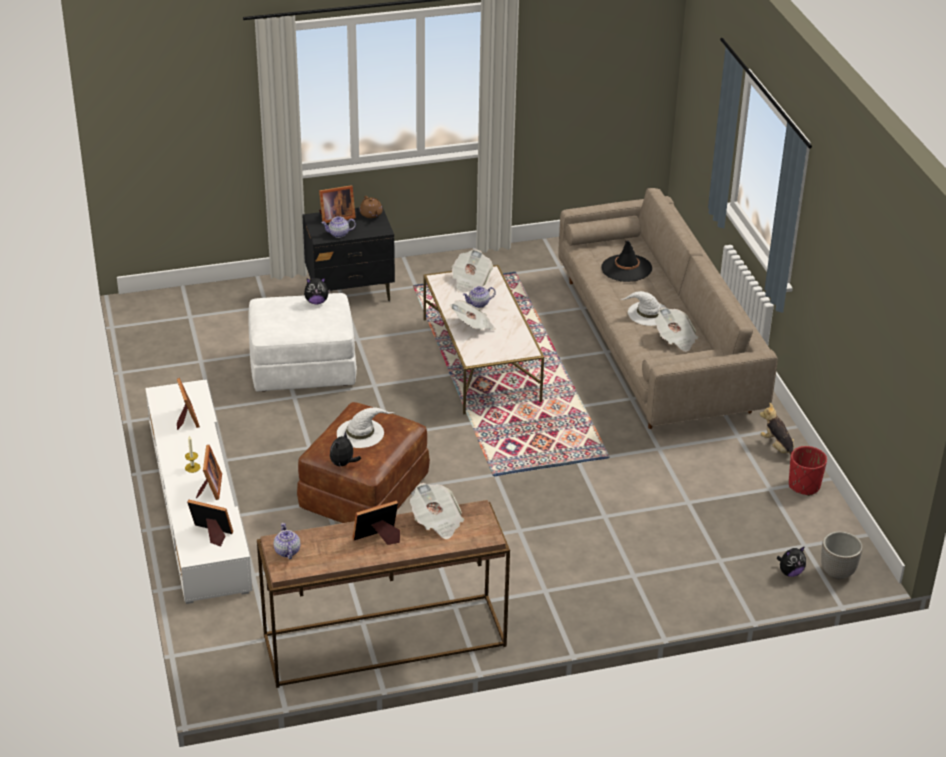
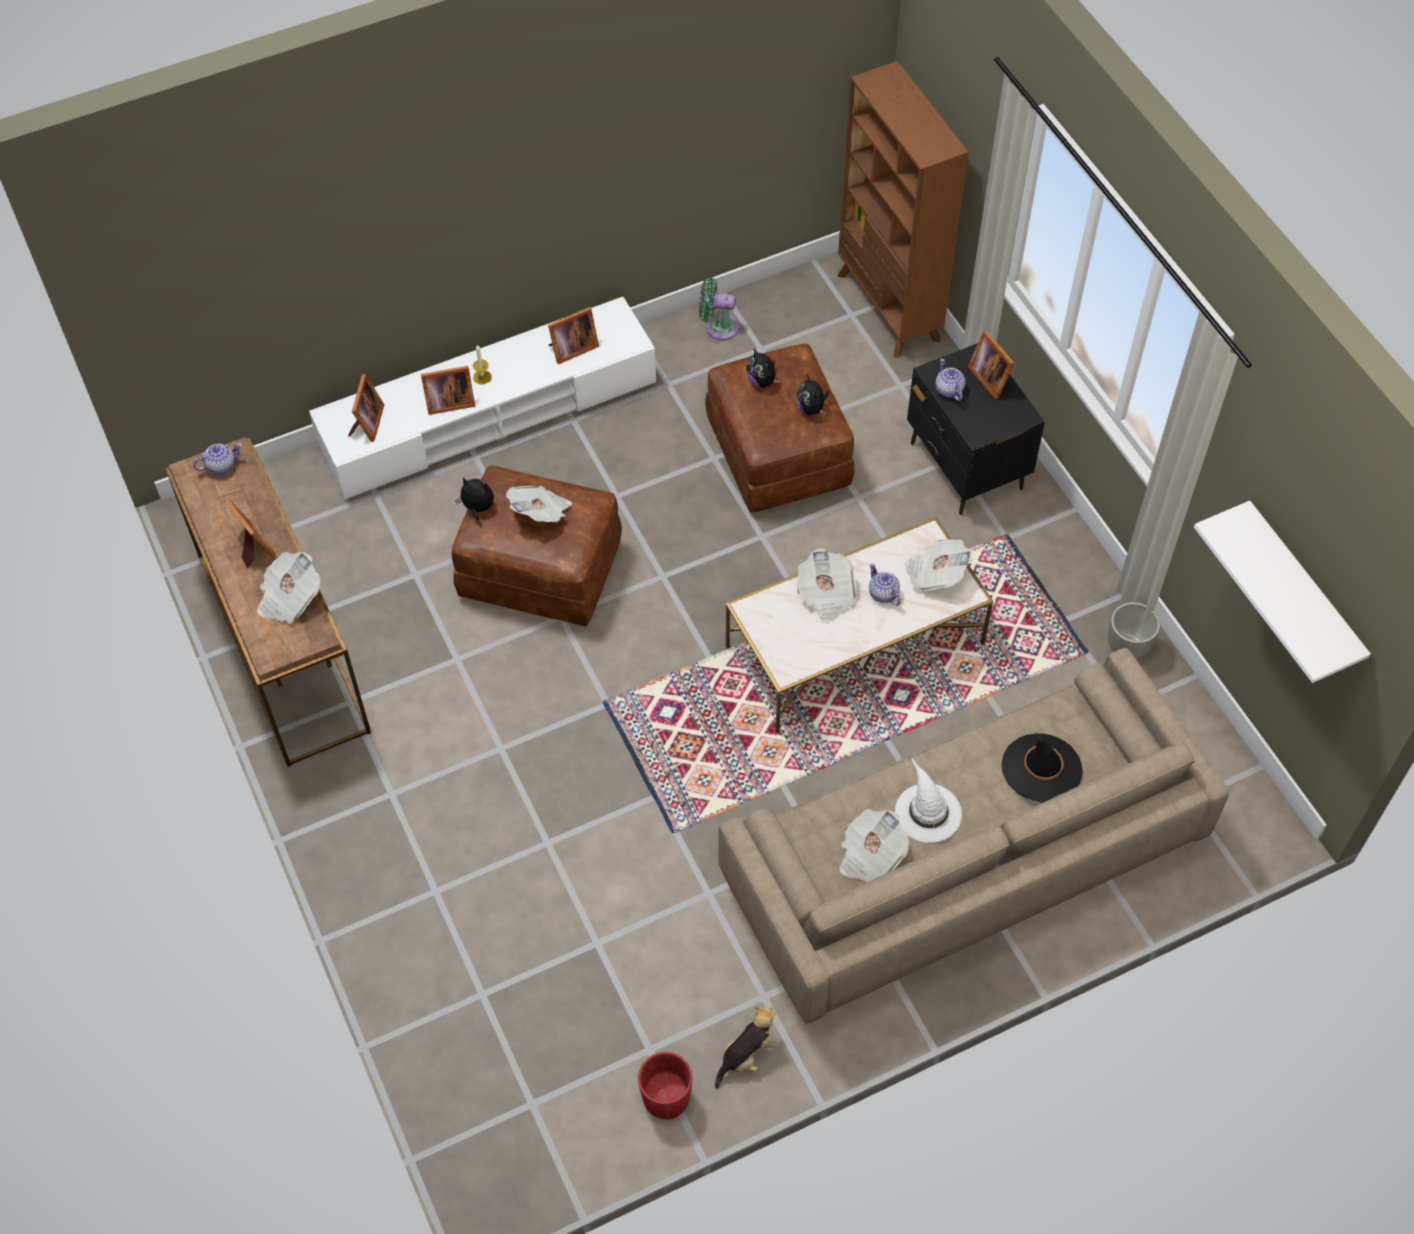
camera: 80 degrees right, 20 degrees up
(168, 377) = (718, 327): none -> green fan
(192, 300) = (888, 308): none -> brown bookcase
(303, 367) = (779, 453): white ottoman -> brown ottoman
(361, 433) = (541, 513): white hat -> newspaper
(371, 214) = (1013, 415): brown teapot -> none
(599, 89) = (1302, 590): none -> white shelf
(790, 572) = (471, 1088): plush toy -> plush toy (762, 381)
(837, 572) = (481, 1151): planter -> planter (1126, 647)

